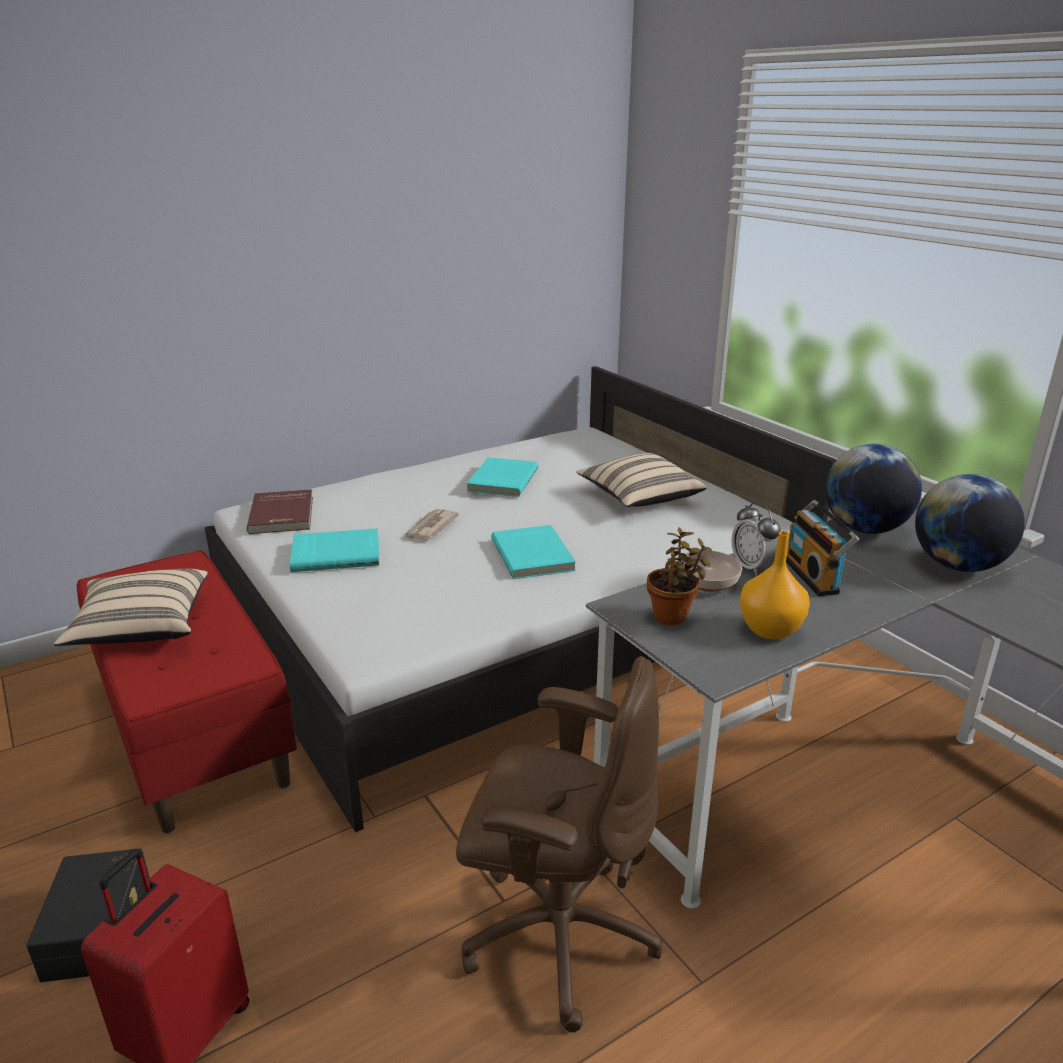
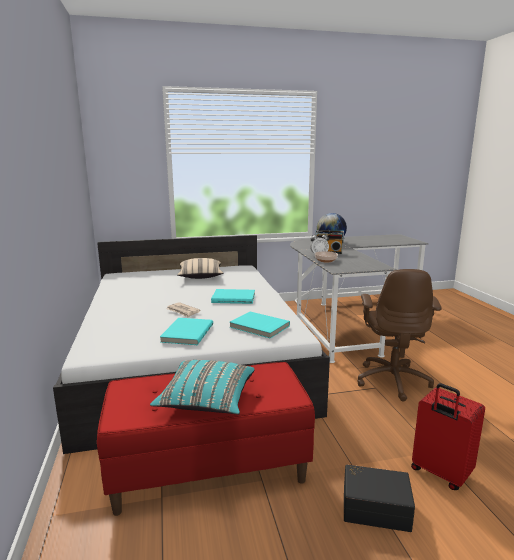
camera: 70 degrees left, 10 degrees down
(141, 627) = (207, 401): beige pillow -> turquoise pillow
(283, 515) = (112, 344): red book -> none
(501, 480) = (148, 292): turquoise book -> turquoise book (259, 327)
(557, 934) = (392, 380): brown office chair -> brown office chair turned 150 degrees clockwise
(673, 615) = (346, 266): potted plant -> none
(769, 630) = (360, 260): orange vase -> none
(865, 529) = (301, 244): globe -> none

